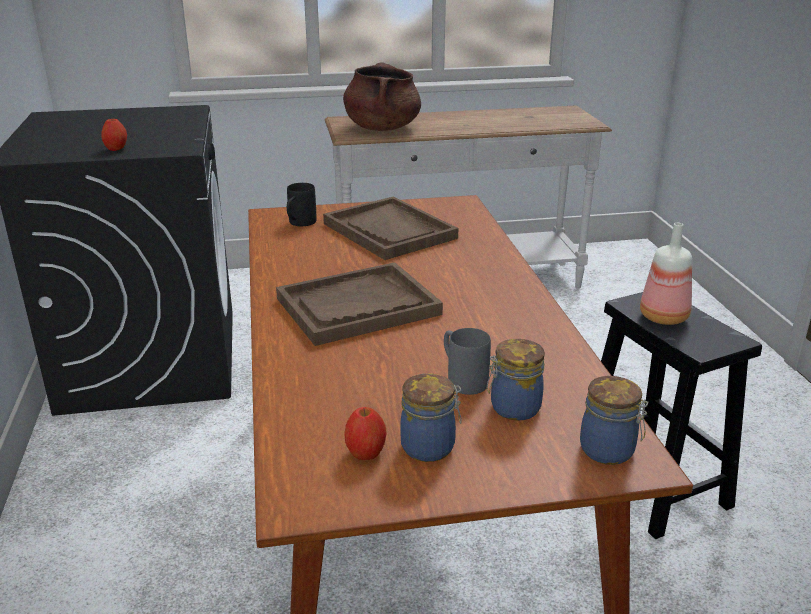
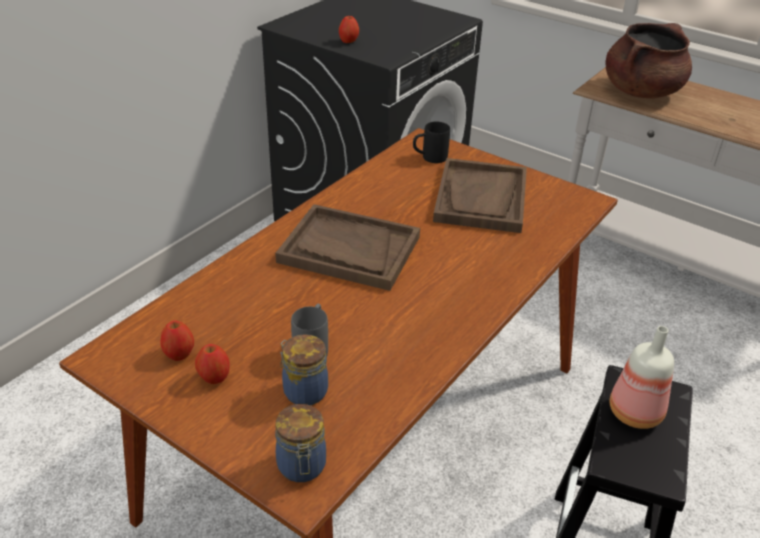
camera: 45 degrees right, 10 degrees up
(430, 447) = (214, 377): jar -> apple

